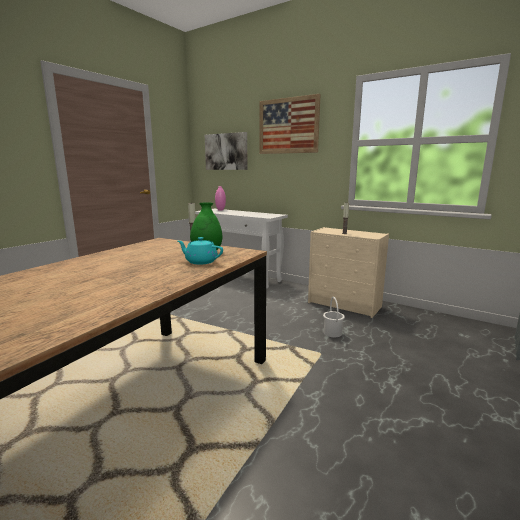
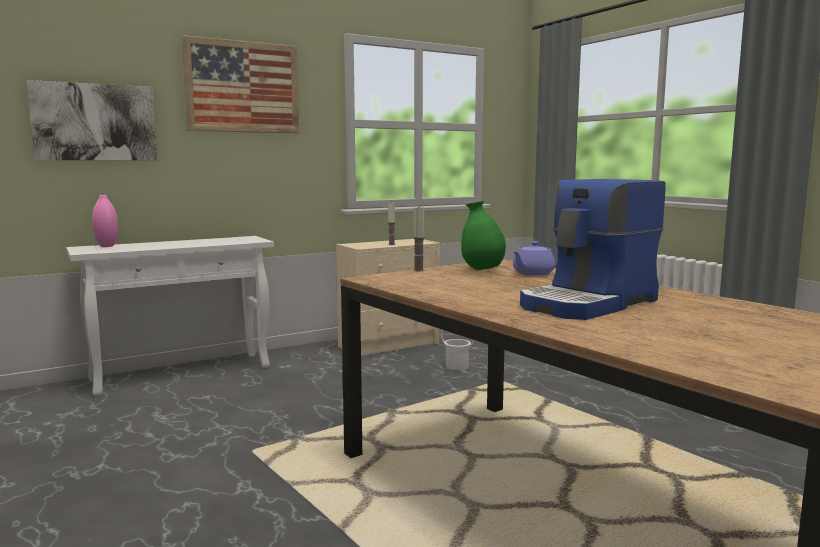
camera: 65 degrees left, 5 degrees down
(83, 280) = (589, 304): none -> coffee machine
(200, 261) = (532, 273): turquoise teapot -> purple teapot

